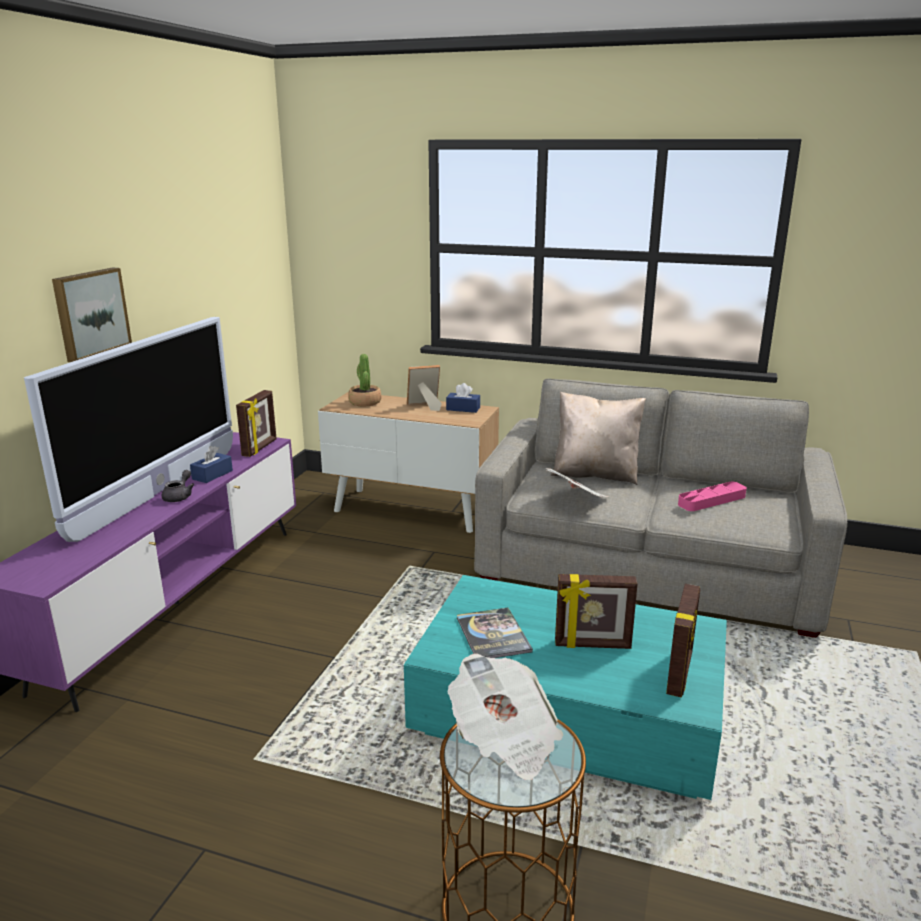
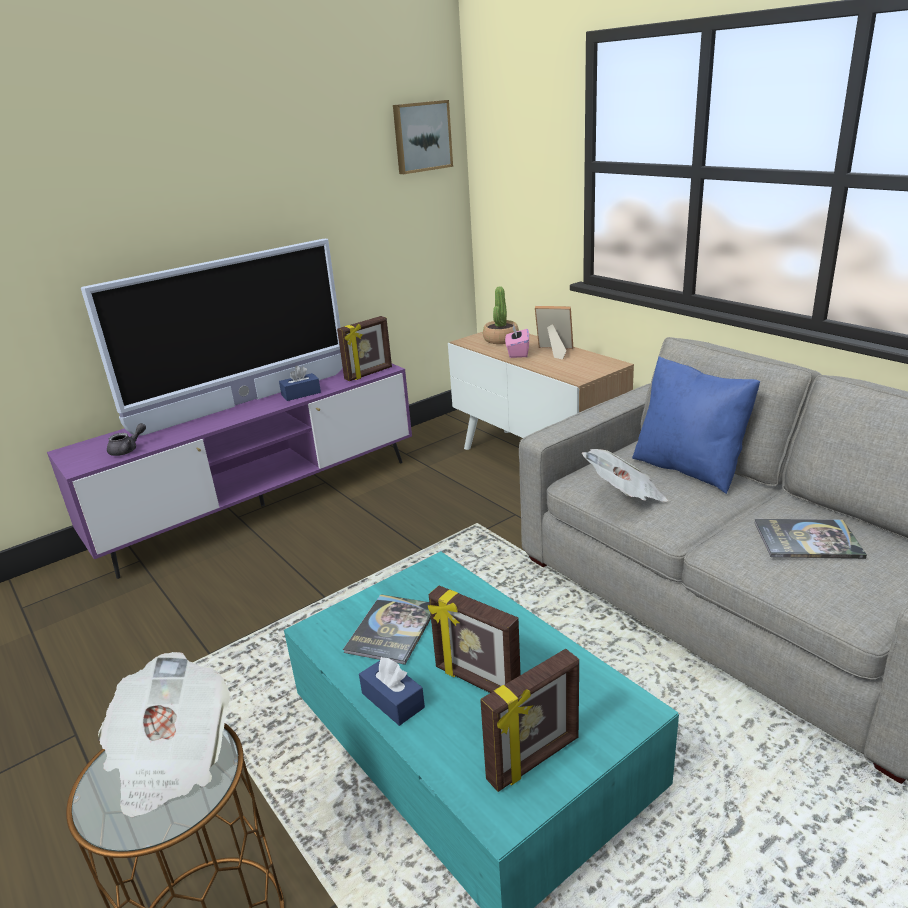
camera: 35 degrees right, 5 degrees up
(90, 313) = (189, 231): picture -> picture (421, 136)
(179, 496) = (253, 410): grey teapot -> grey teapot (128, 450)
(395, 411) = (517, 353): none -> pink tissue box
(463, 409) = (590, 360): blue tissue box -> blue tissue box (393, 700)
(595, 474) = (689, 468): beige pillow -> blue pillow
(711, 500) = (807, 540): pink tray -> book

